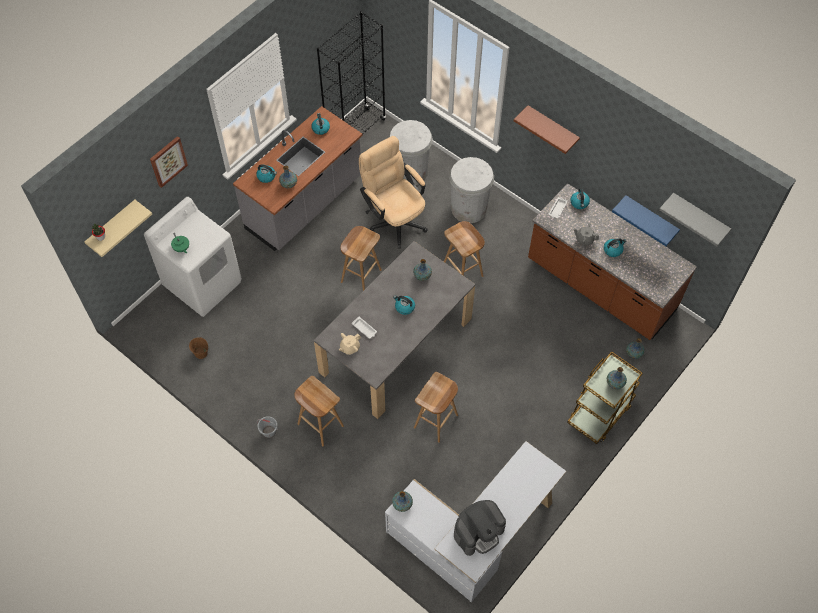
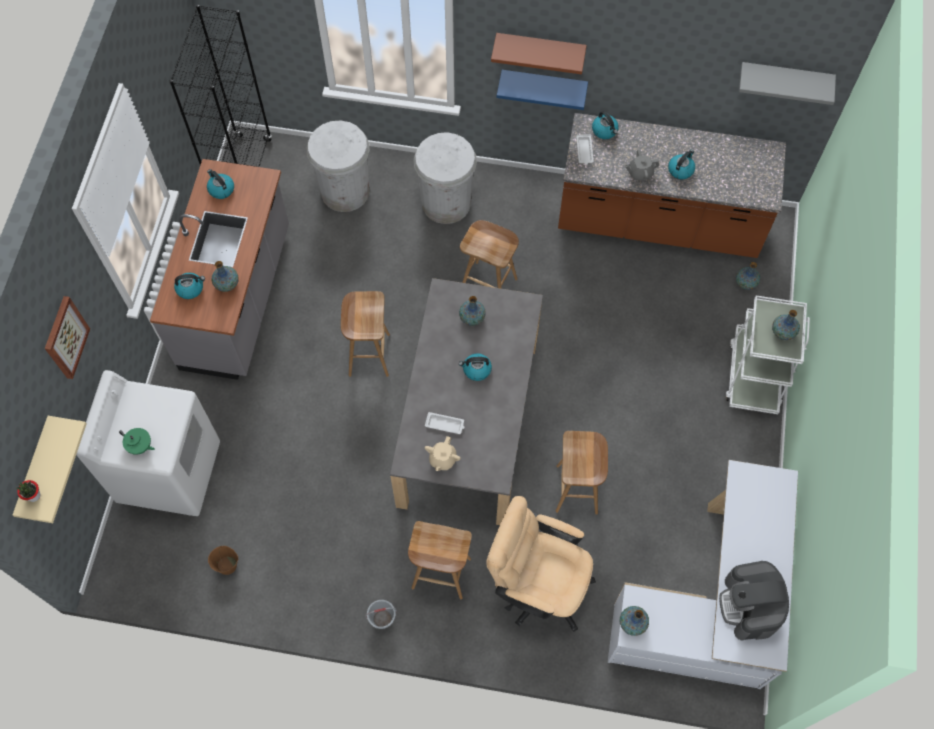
camera: 30 degrees left, 5 degrees up
(394, 219) = (364, 261): beige office chair -> beige office chair (537, 585)
(478, 532) = (749, 606): coffee machine -> coffee machine turned 150 degrees clockwise
(600, 413) = (754, 374): brown cart -> white cart
(650, 218) = (708, 109): blue shelf -> blue shelf (543, 85)

